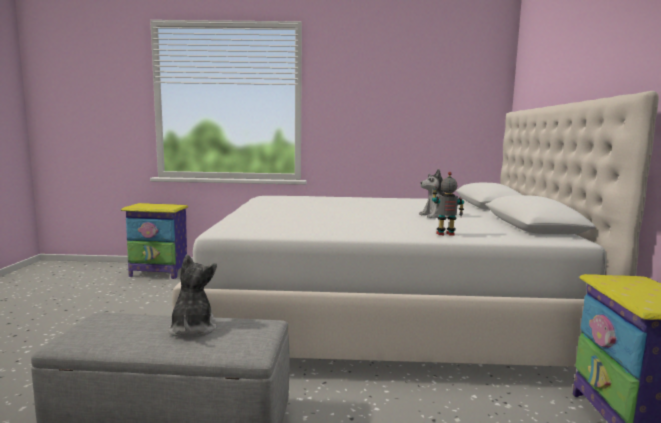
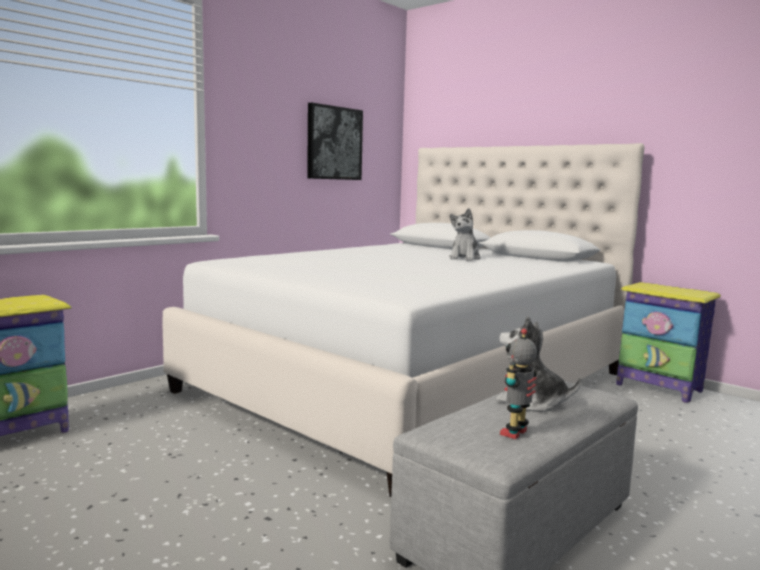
camera: 50 degrees left, 0 degrees up
(421, 113) = (334, 143): none -> picture
(445, 234) = (542, 270): toy robot -> toy robot (516, 433)

